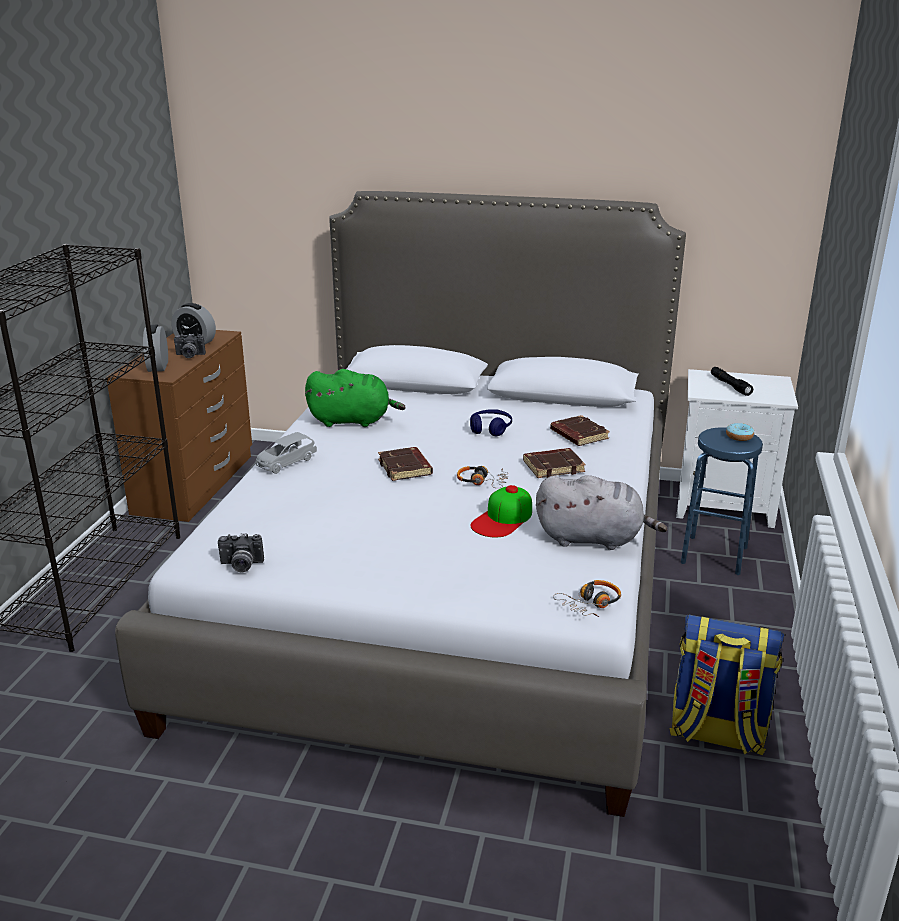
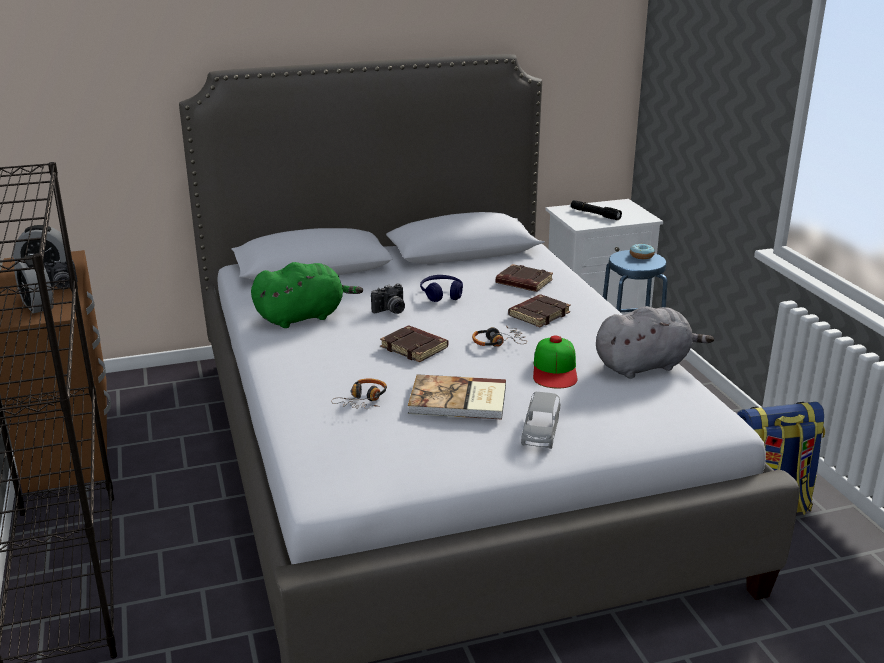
camera: 30 degrees left, 0 degrees up
(241, 566) = (380, 481): camera -> camera (390, 311)
(286, 463) = (290, 373): grey toy car -> grey toy car (540, 432)
(380, 521) = (458, 401): none -> book
(590, 604) = (709, 418): headphones -> headphones (363, 400)

